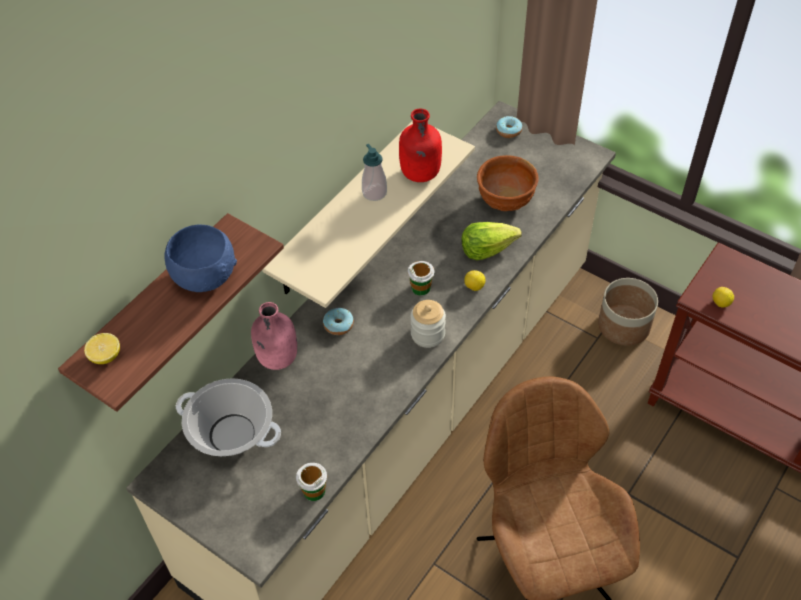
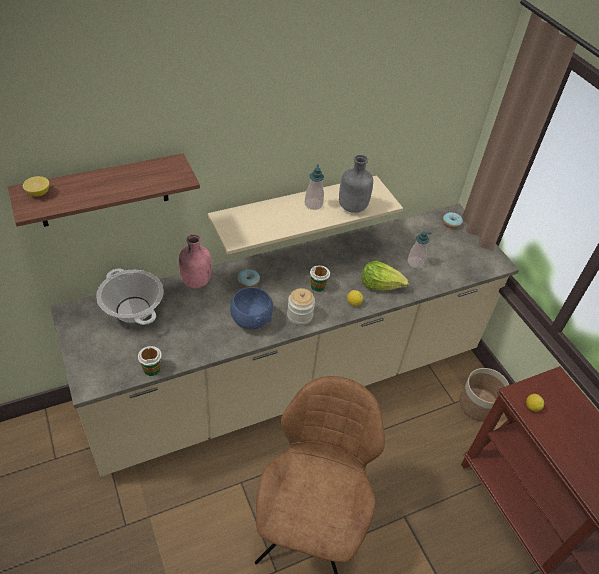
camera: 25 degrees right, 5 degrees down
(204, 277) = (135, 179): blue bowl -> blue bowl (251, 319)
(420, 174) = (352, 207): red bottle -> grey bottle
(504, 201) = (415, 262): brown bowl -> soap dispenser

